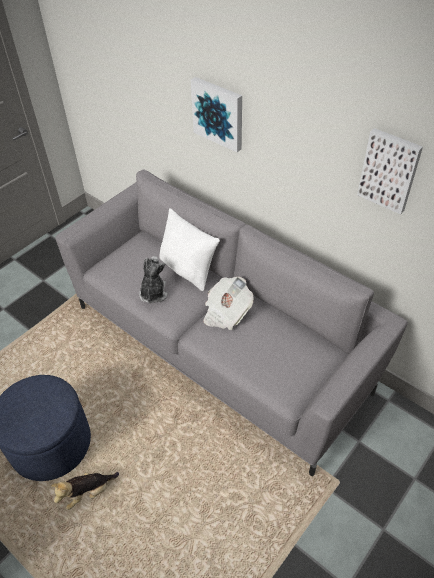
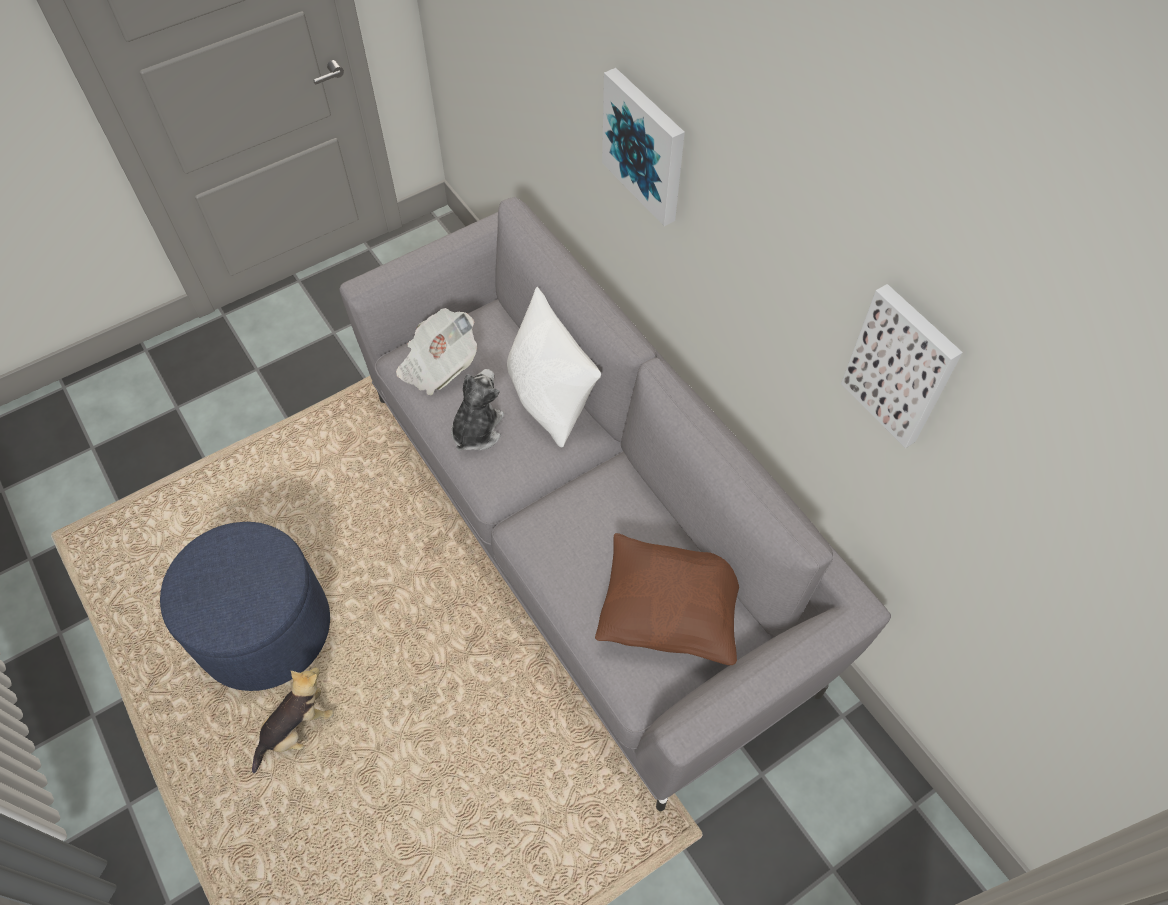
camera: 15 degrees right, 10 degrees up
(88, 493) = (297, 729): plush toy -> plush toy turned 150 degrees clockwise
(226, 312) = (587, 500): newspaper -> newspaper (438, 365)
(292, 354) = (671, 611): none -> brown pillow

